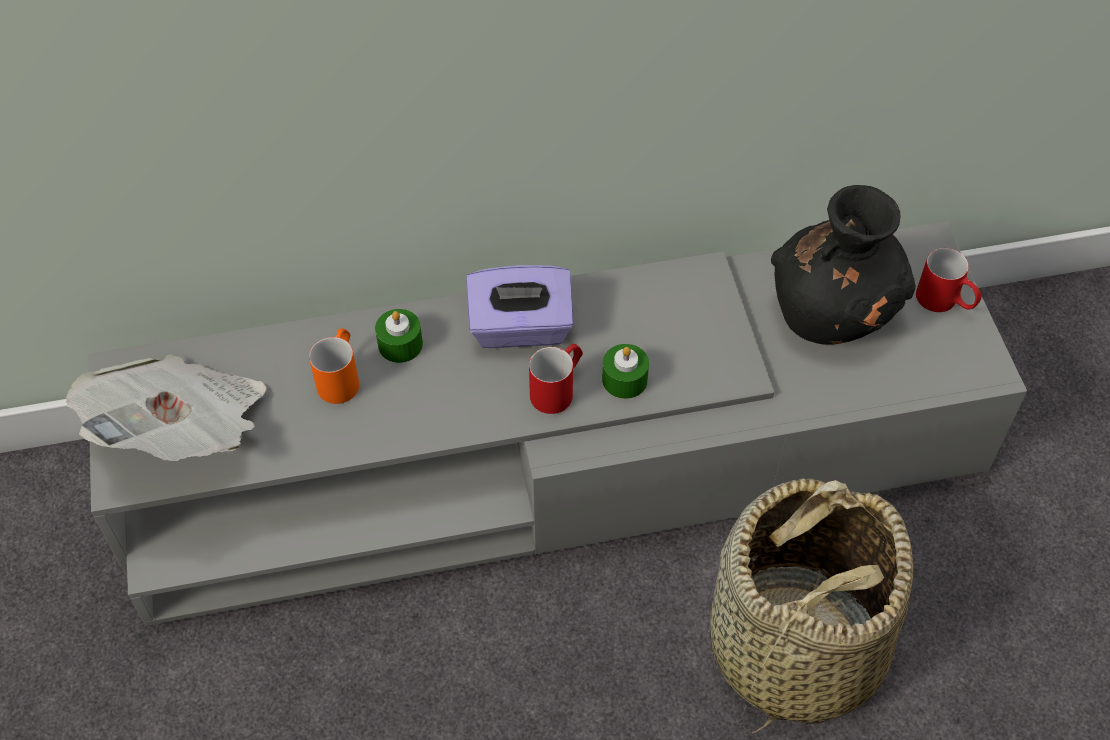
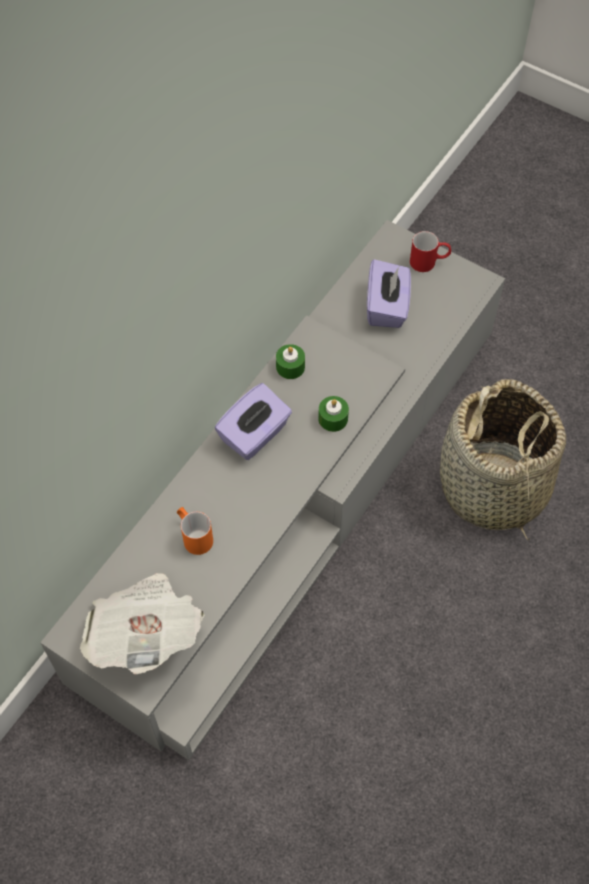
camera: 45 degrees left, 5 degrees up
(400, 344) = (204, 493): green candle -> green candle (290, 367)
(558, 388) = (307, 449): red mug -> none
(833, 313) = (387, 307): black vase -> purple tissue box

